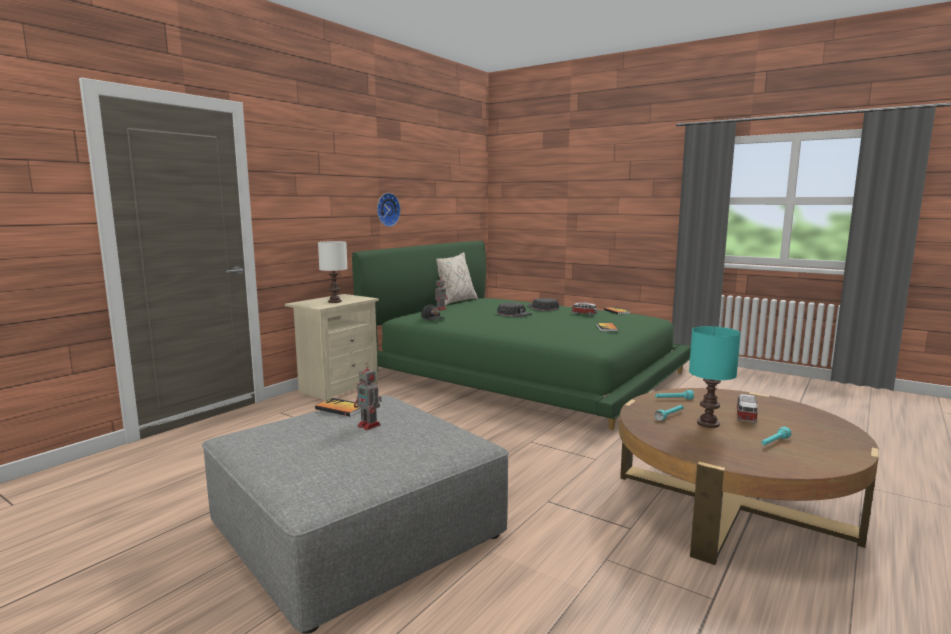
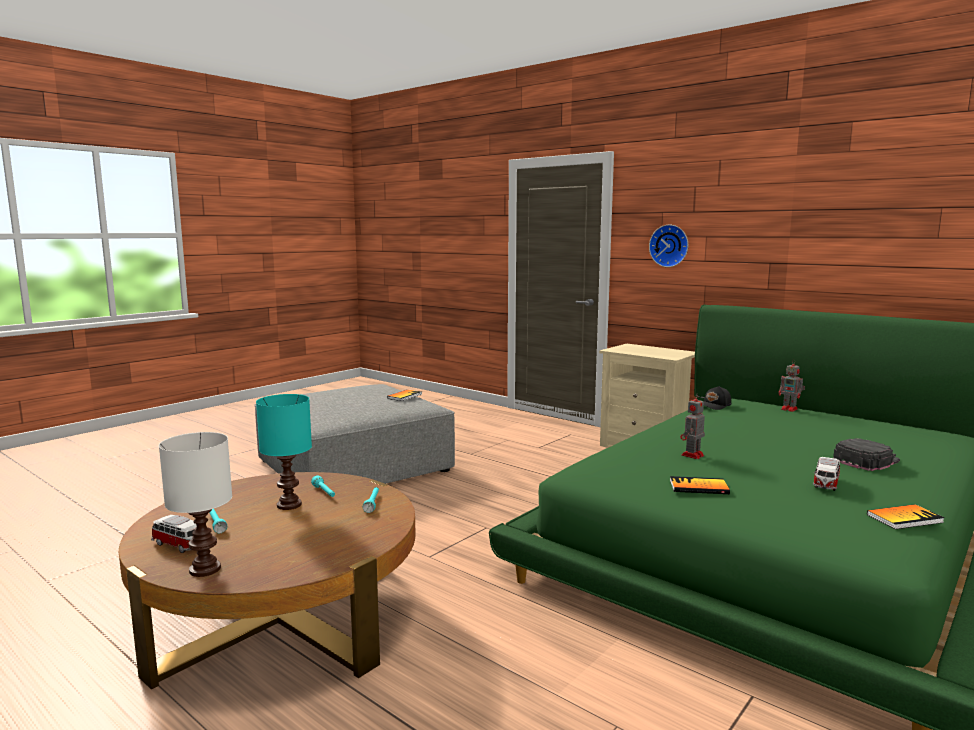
camera: 95 degrees right, 0 degrees up
(334, 301) = (643, 351): white table lamp -> white table lamp (206, 569)
(369, 426) = (364, 402): toy robot -> toy robot (692, 455)
(386, 209) = (800, 255): wall clock -> wall clock (669, 245)
(454, 302) = (879, 418): beige pillow -> none
(514, 314) = (780, 440): black cap -> none
(746, 417) = (289, 528): toy car -> toy car (180, 545)

